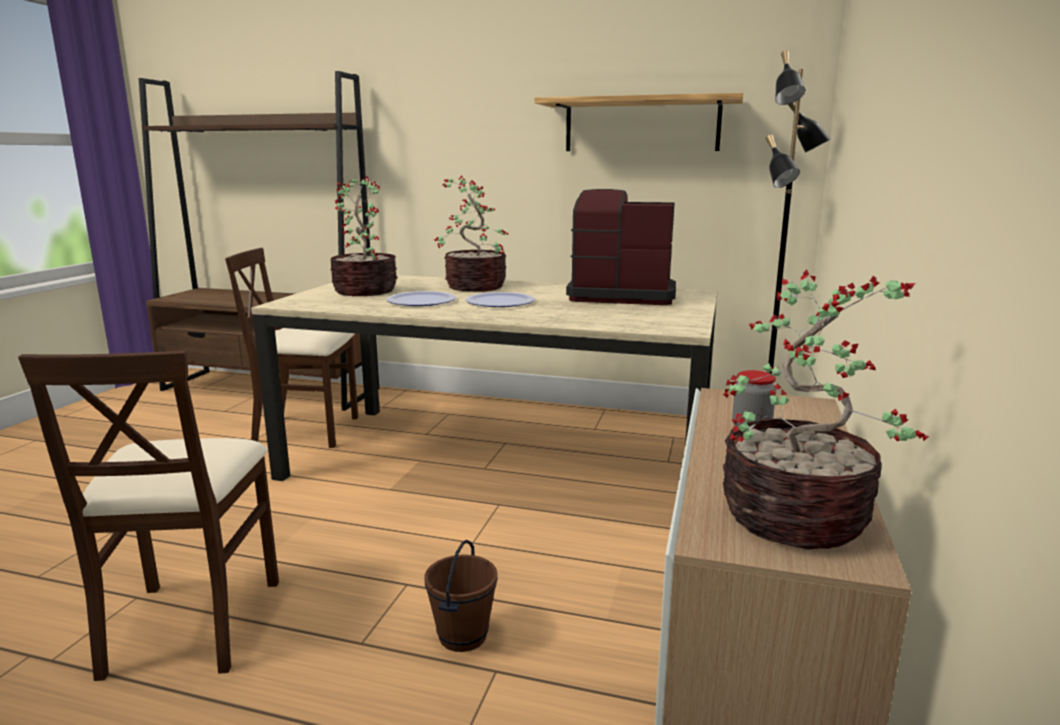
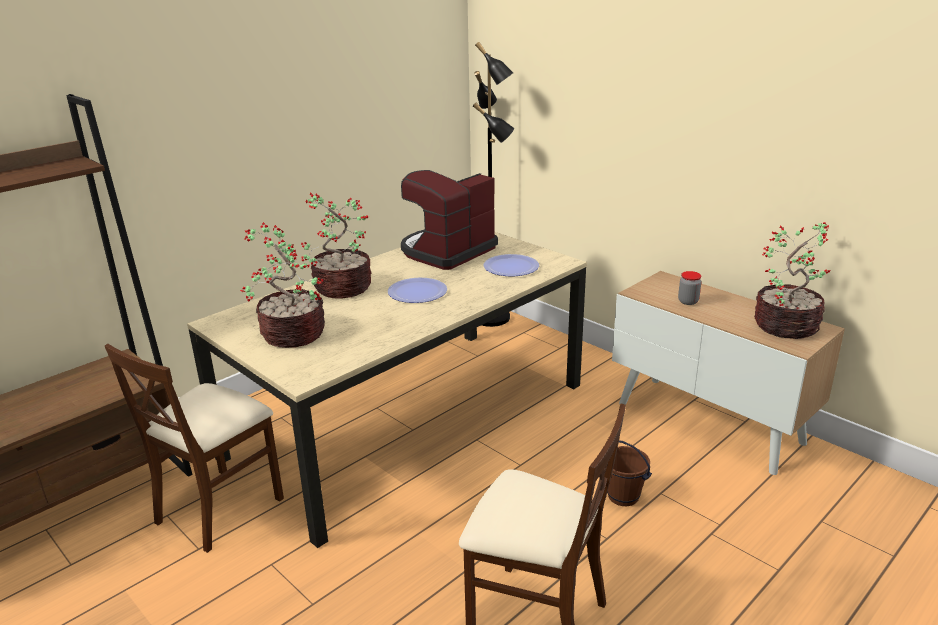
camera: 60 degrees left, 10 degrees up
(421, 301) = (374, 319): plate -> plate (511, 267)
(641, 125) = (359, 101): shelf -> none

